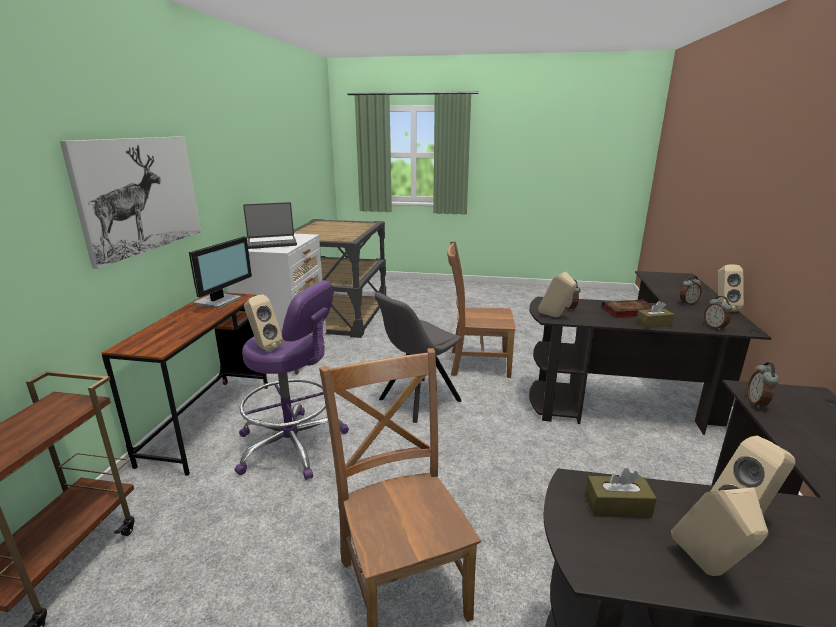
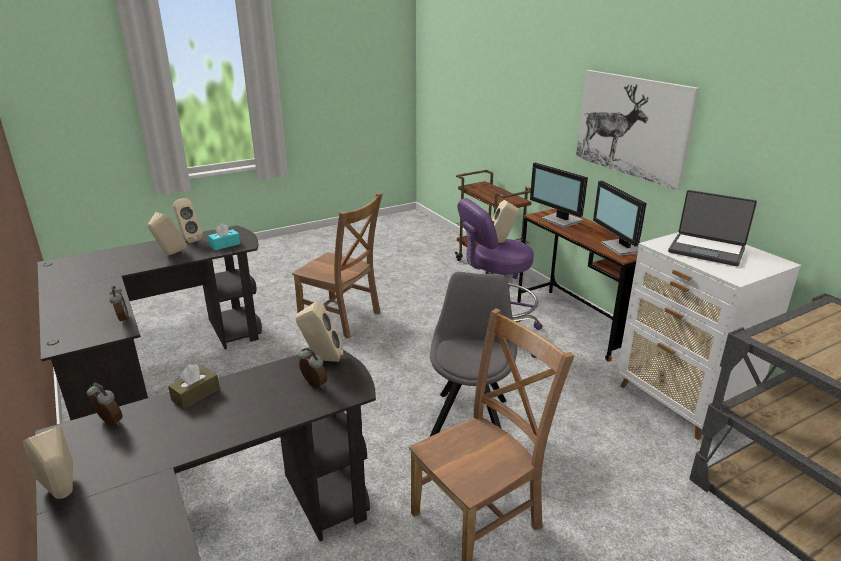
camera: 140 degrees right, 5 degrees up
(164, 336) = (561, 220): none -> monitor
(272, 243) = (706, 250): laptop -> laptop turned 90 degrees counterclockwise
(617, 506) = (225, 245): brown tissue box -> turquoise tissue box
(627, 312) = (232, 410): book -> none
(687, 303) = (127, 486): alarm clock -> none

